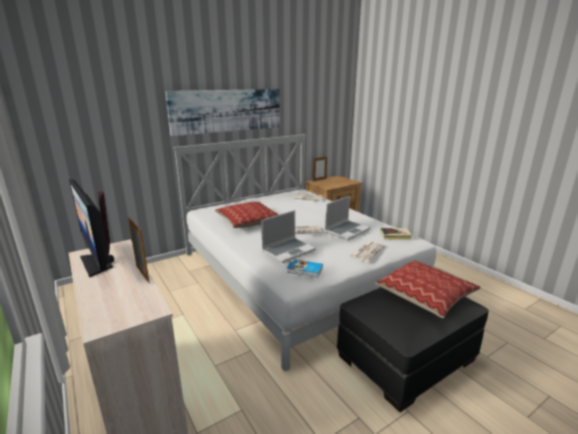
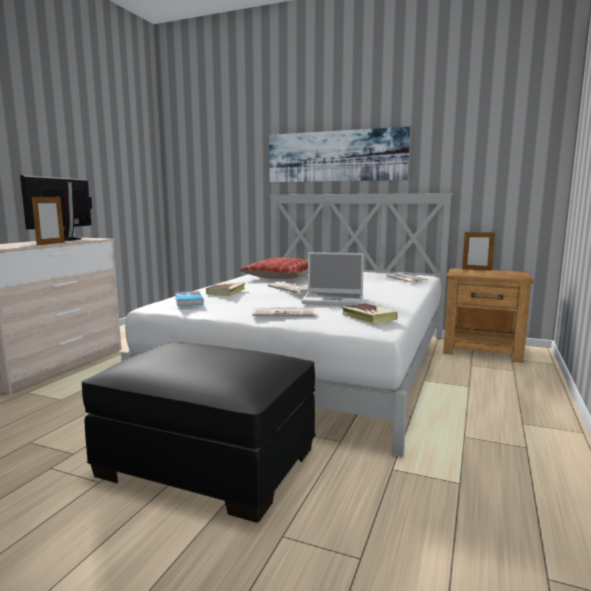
camera: 55 degrees right, 10 degrees down
(288, 250) = (226, 292): laptop -> book
(425, 295) = (226, 361): pillow -> none

